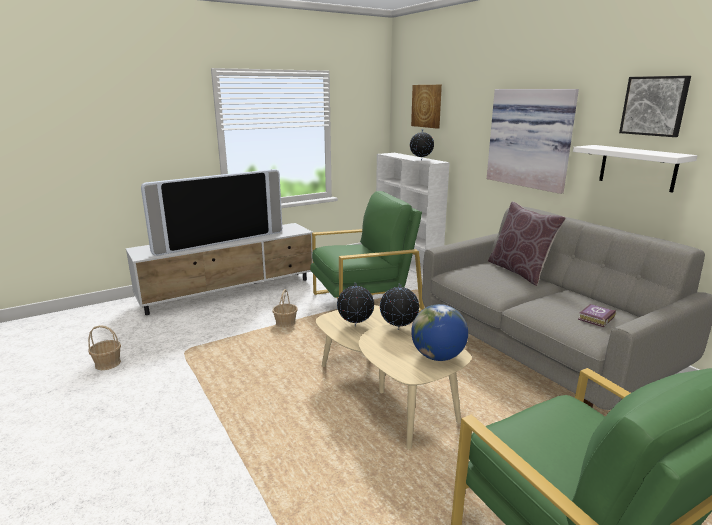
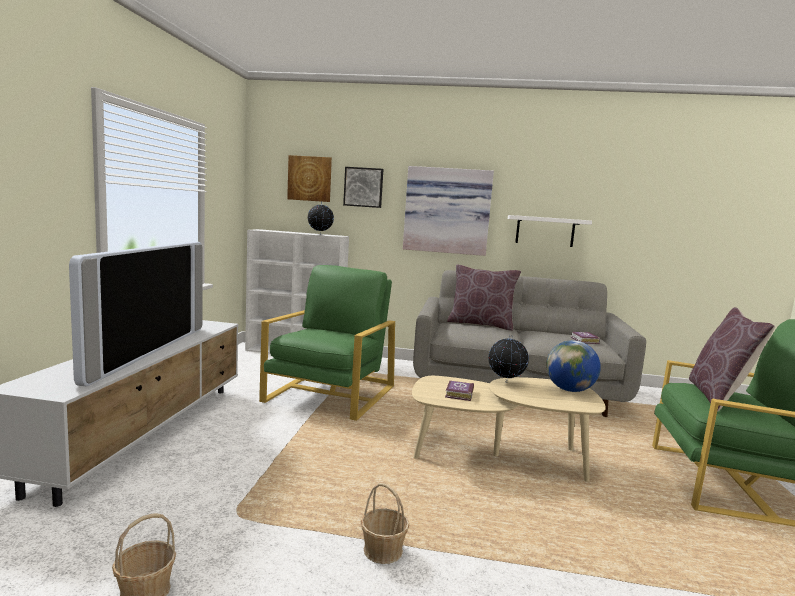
camera: 50 degrees left, 10 degrees down
(286, 323) = (296, 438): basket -> basket (383, 550)
(355, 325) = (458, 394): globe -> book
(556, 430) = (718, 397): none -> brown pillow
(654, 106) = (554, 186): picture -> picture (363, 187)

